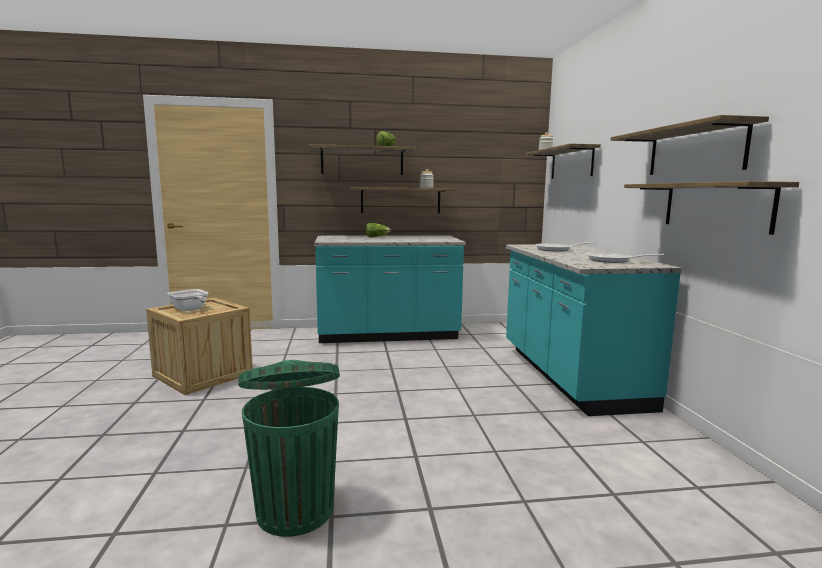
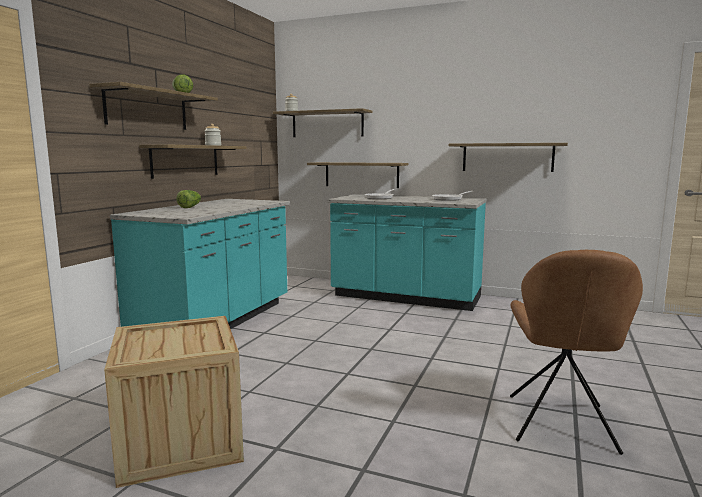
camera: 60 degrees left, 0 degrees up
(190, 310) = (164, 345): frying pan -> none
(295, 508) = (560, 425): green trash can -> brown chair
(695, 151) = (484, 122): shelf -> shelf (361, 174)

